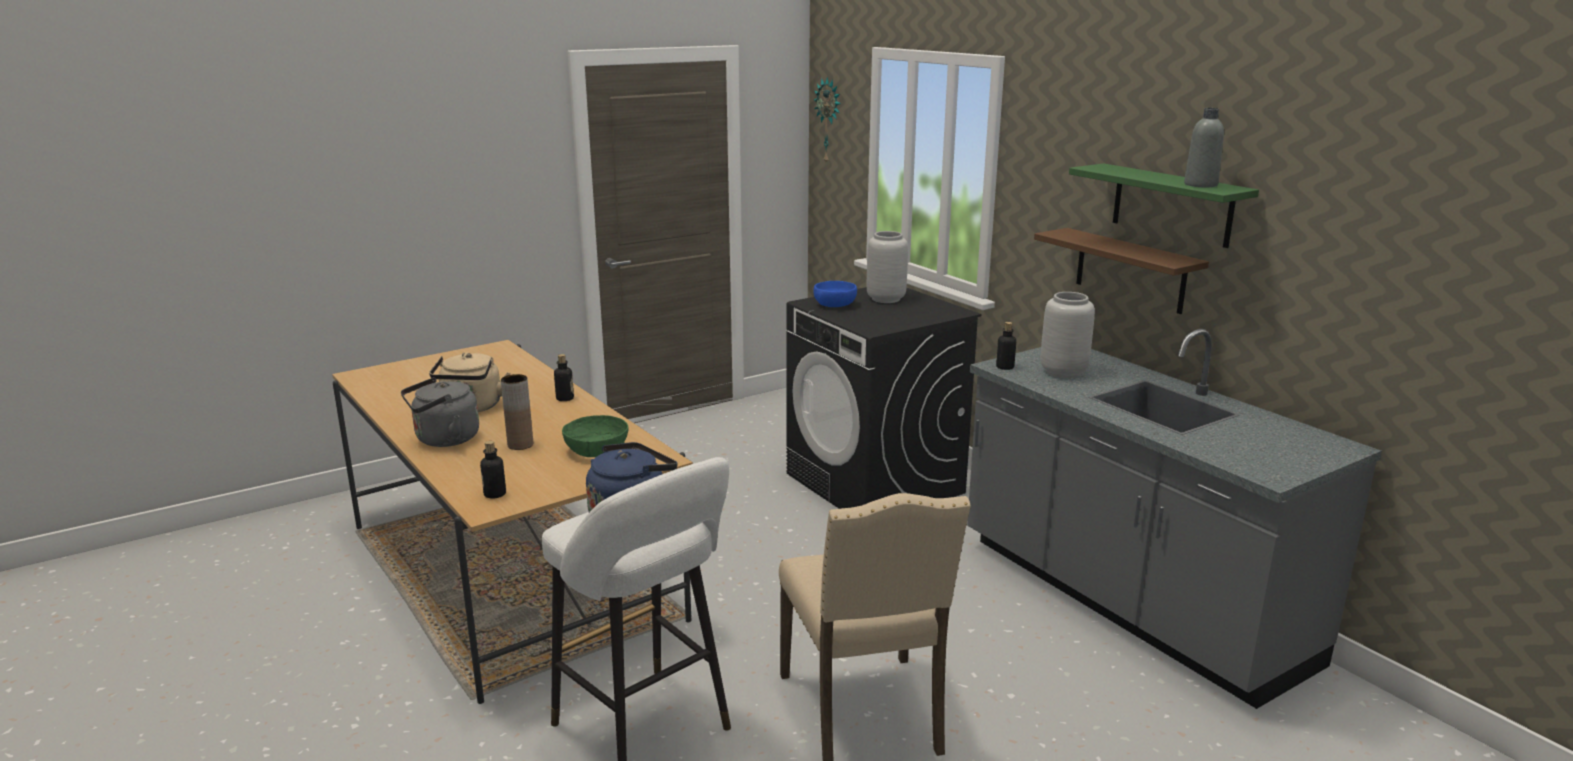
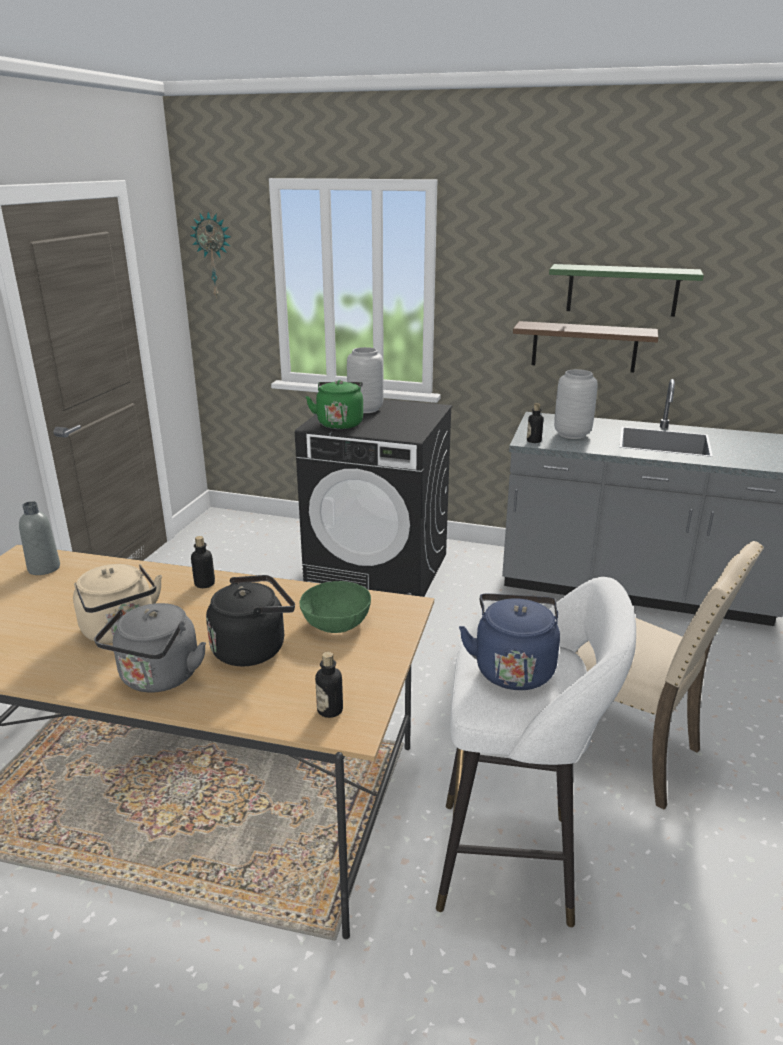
camera: 40 degrees left, 5 degrees up
(520, 445) = (253, 648): brown vase -> black kettle
(835, 305) = (339, 423): blue bowl -> green kettle
(1200, 185) = (666, 270): grey bottle -> grey bottle (44, 568)

